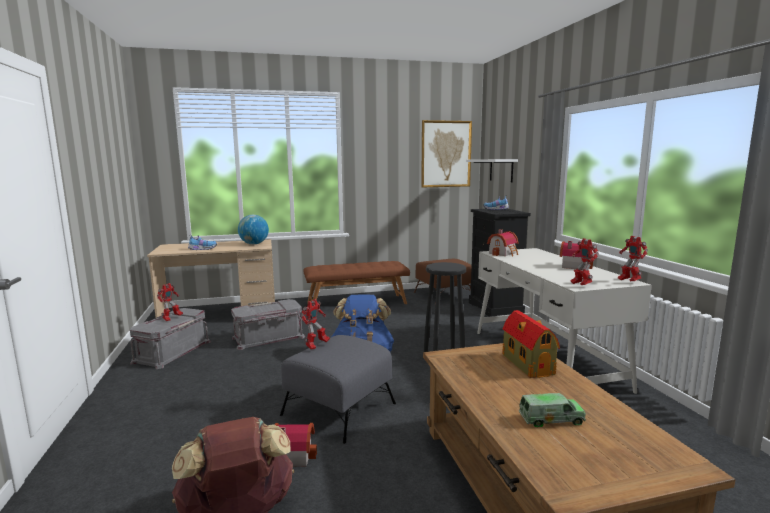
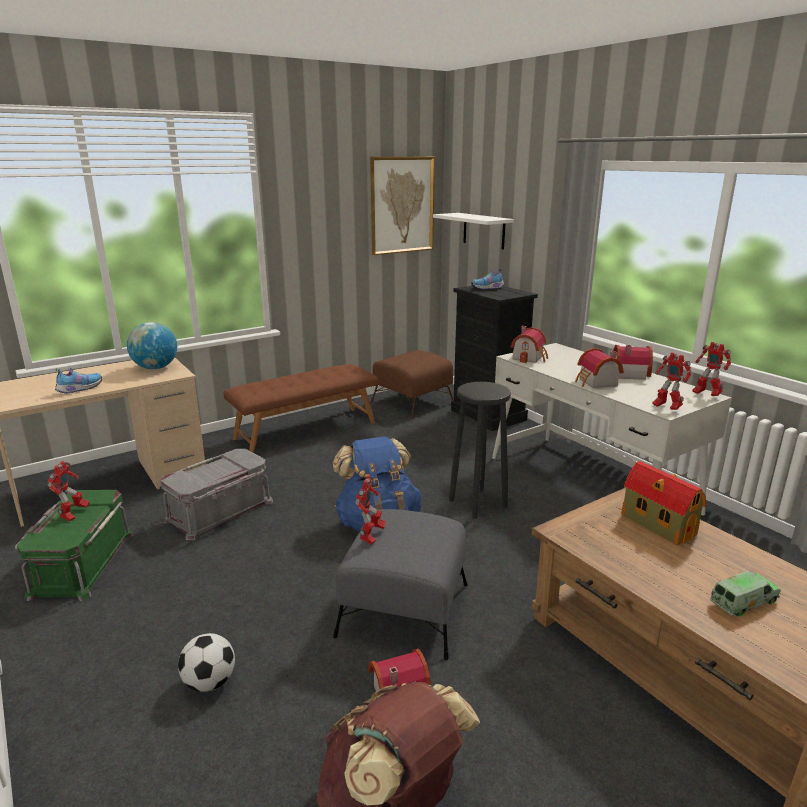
camera: 20 degrees left, 10 degrees up
(172, 351) = (81, 563): grey storage box -> green storage box
(187, 422) = (209, 682): none -> football
(539, 268) = (596, 383): none -> toy house

